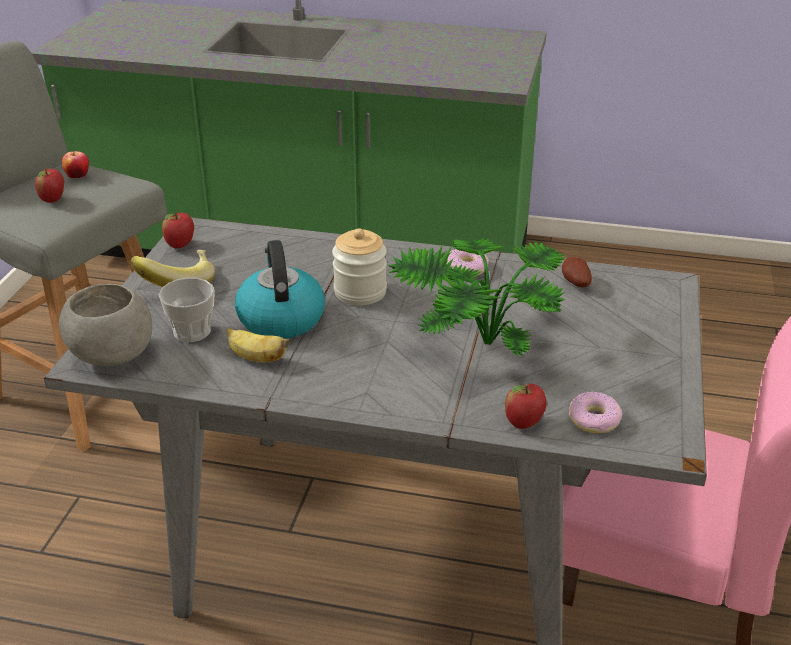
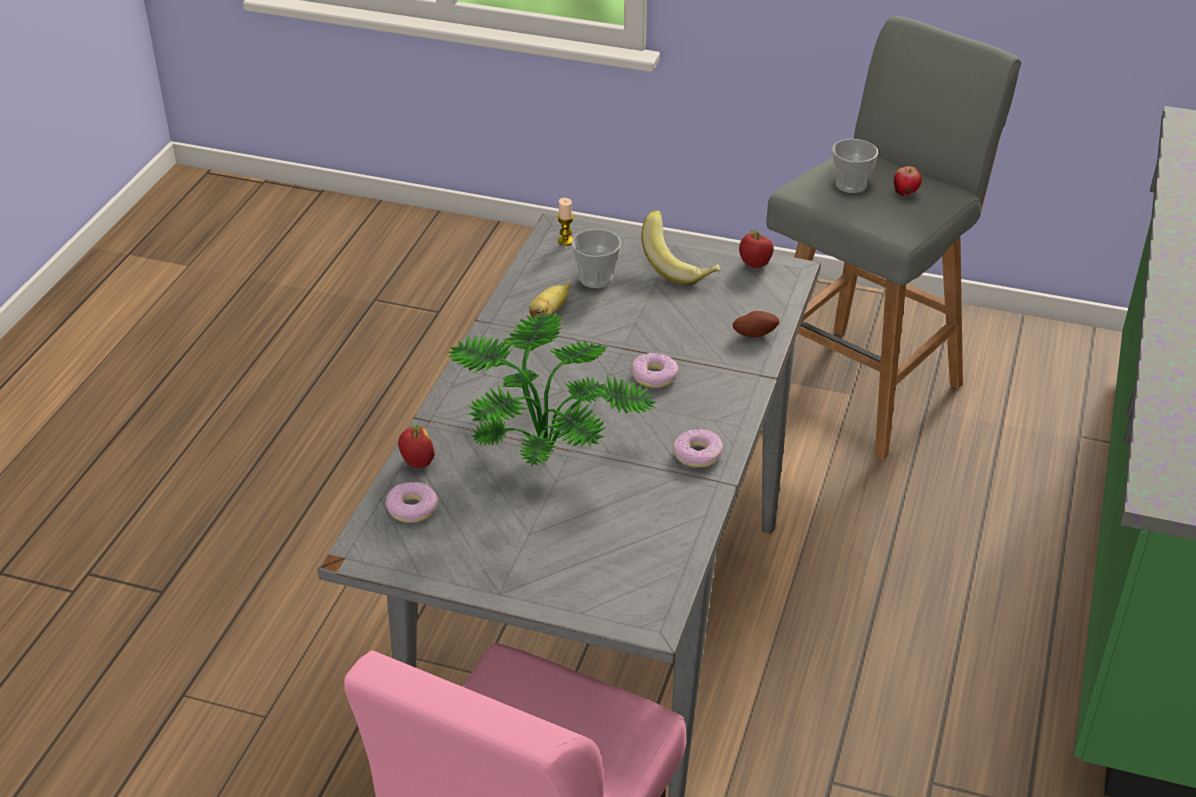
camera: 95 degrees right, 5 degrees up
(53, 200) = (851, 185): apple -> cup
(112, 356) = (565, 241): grey bowl -> candle
(280, 318) = (612, 327): kettle -> none
(360, 292) = (654, 376): jar -> donut
(574, 283) = (658, 536): potato -> potato (754, 333)

